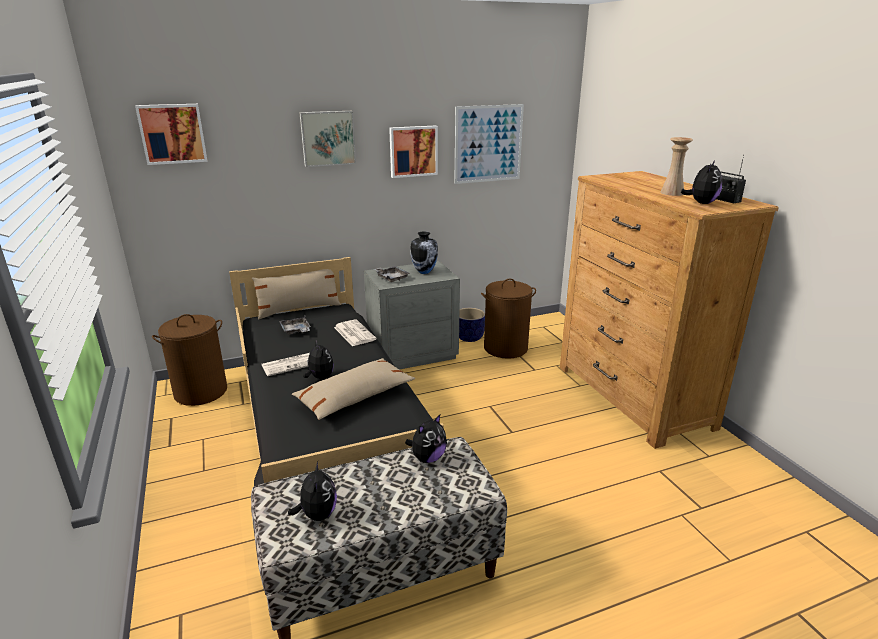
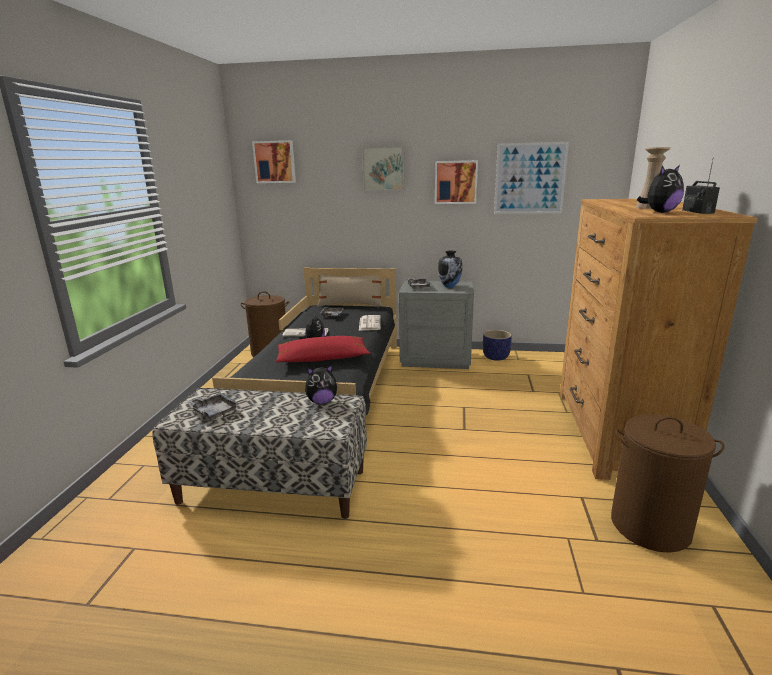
camera: 30 degrees right, 5 degrees down
(317, 514) = (214, 411): plush toy -> grey tray
(354, 397) = (322, 359): beige pillow -> red pillow
(506, 348) = (522, 370): brown laundry basket -> brown laundry basket (650, 526)

